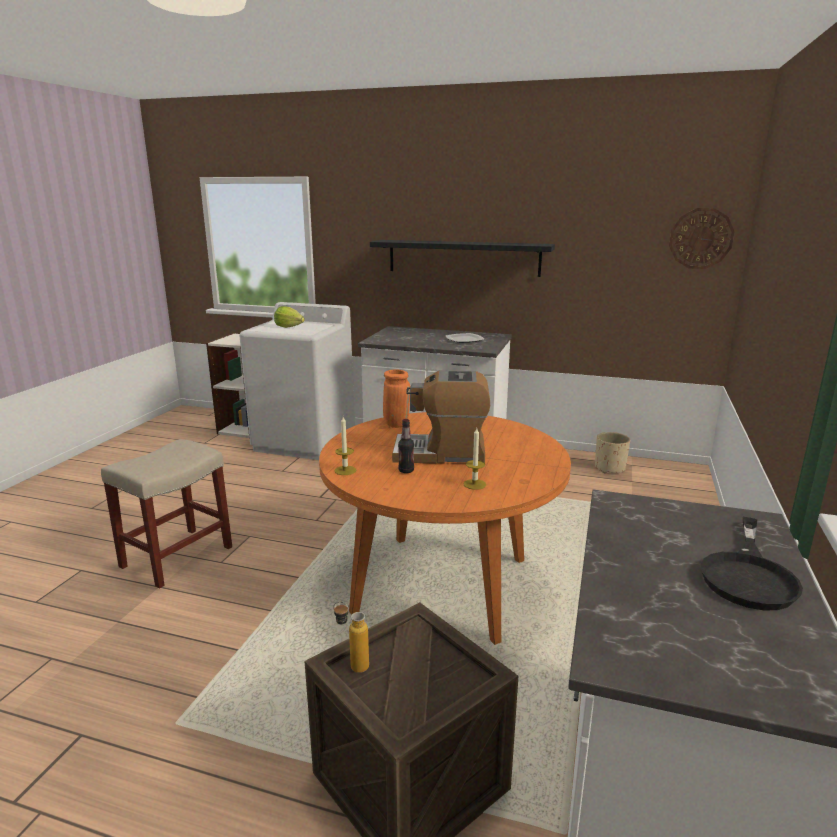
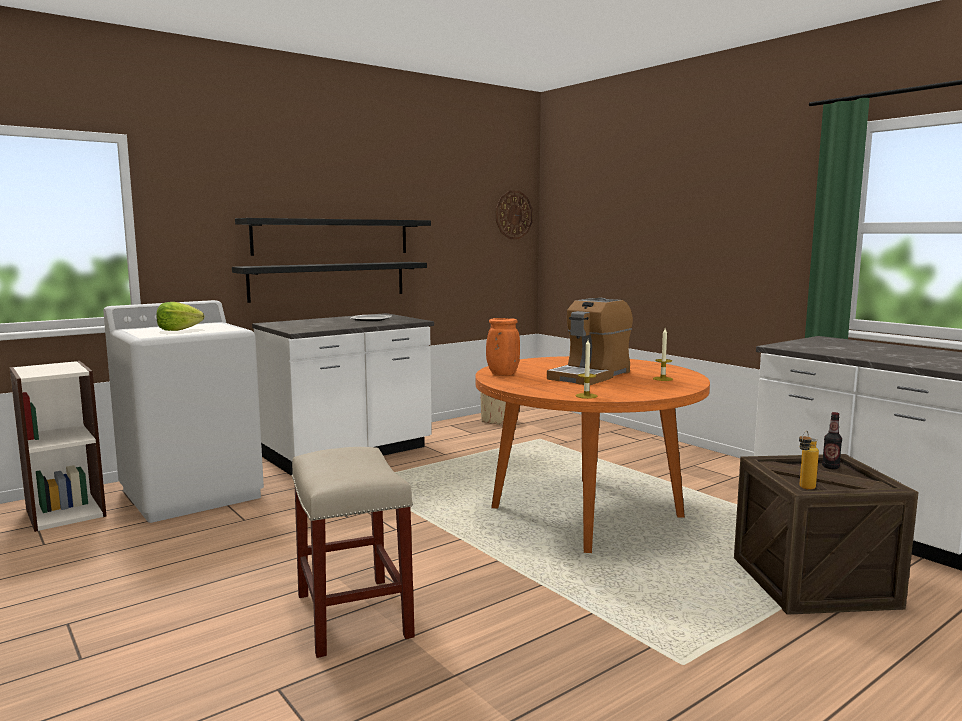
camera: 55 degrees left, 10 degrees down
(406, 470) = (612, 385): bottle -> bottle (830, 467)
(457, 297) = (329, 281): none -> black shelf
(748, 575) = (884, 347): black frying pan -> none

